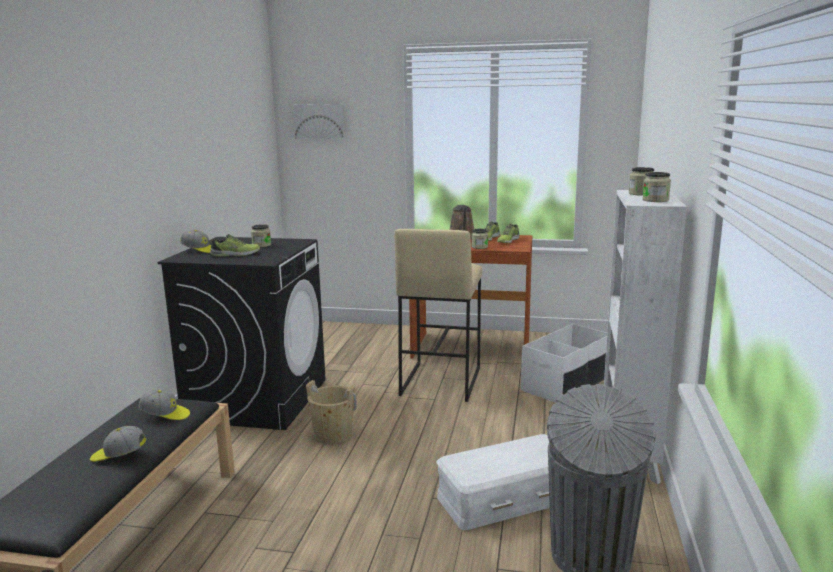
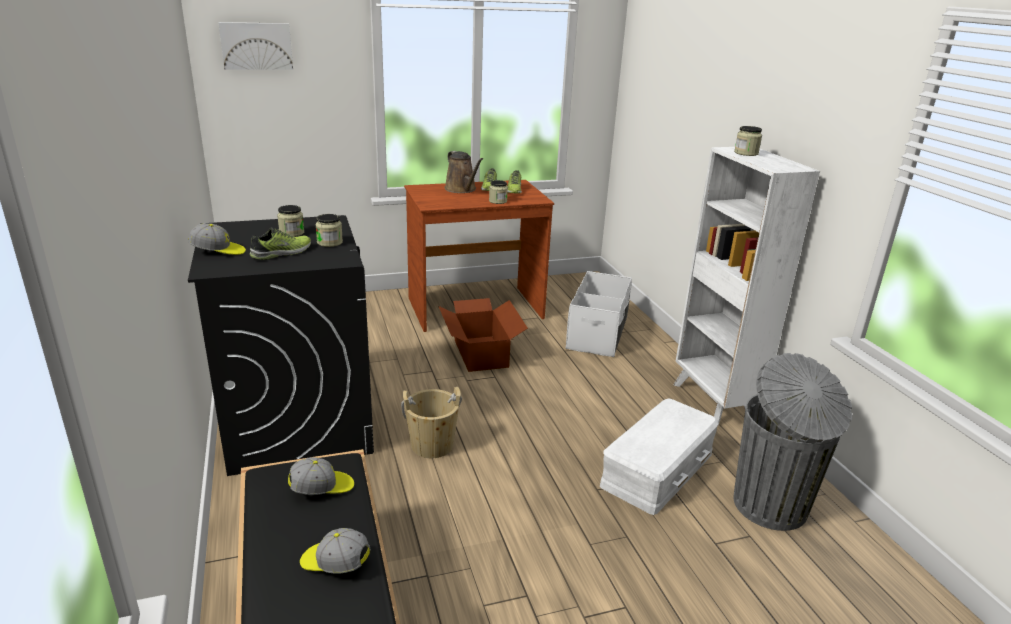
camera: 30 degrees left, 10 degrees up
(119, 456) = (335, 563): cap -> cap turned 45 degrees clockwise
(440, 381) = (480, 354): beige stool -> cardboard box
(655, 200) = (779, 163): jar -> jar (330, 242)

